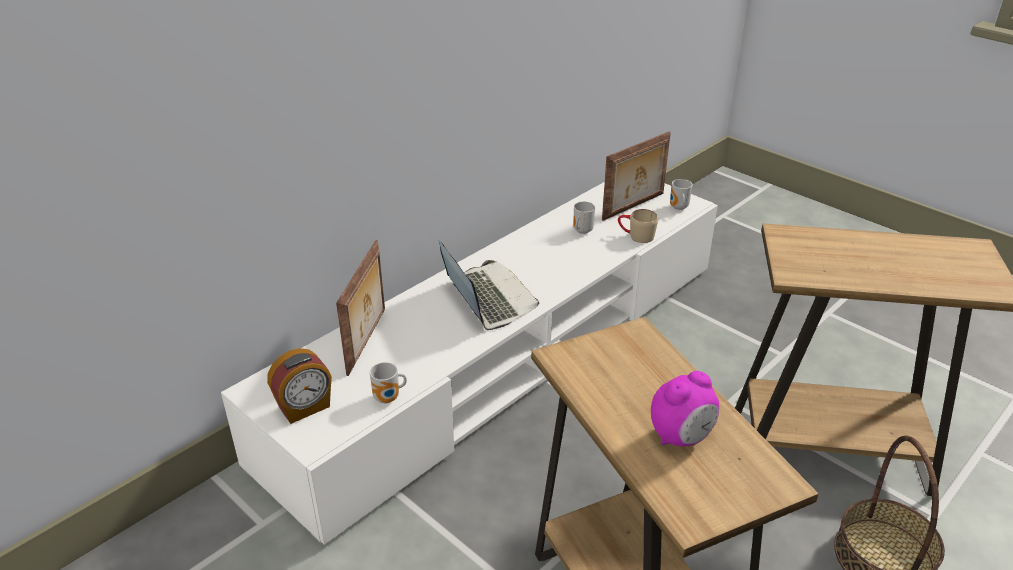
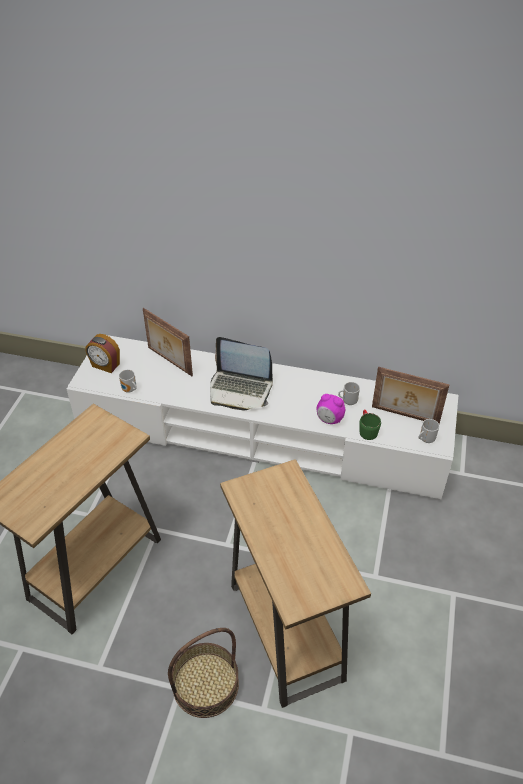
camera: 60 degrees right, 10 degrees up
(368, 341) = (169, 362): picture frame -> picture frame turned 60 degrees clockwise
(487, 298) = (240, 389): laptop -> laptop turned 75 degrees clockwise
(636, 236) = (366, 430): beige mug -> green mug
(681, 437) = (50, 480): alarm clock -> alarm clock (329, 420)

